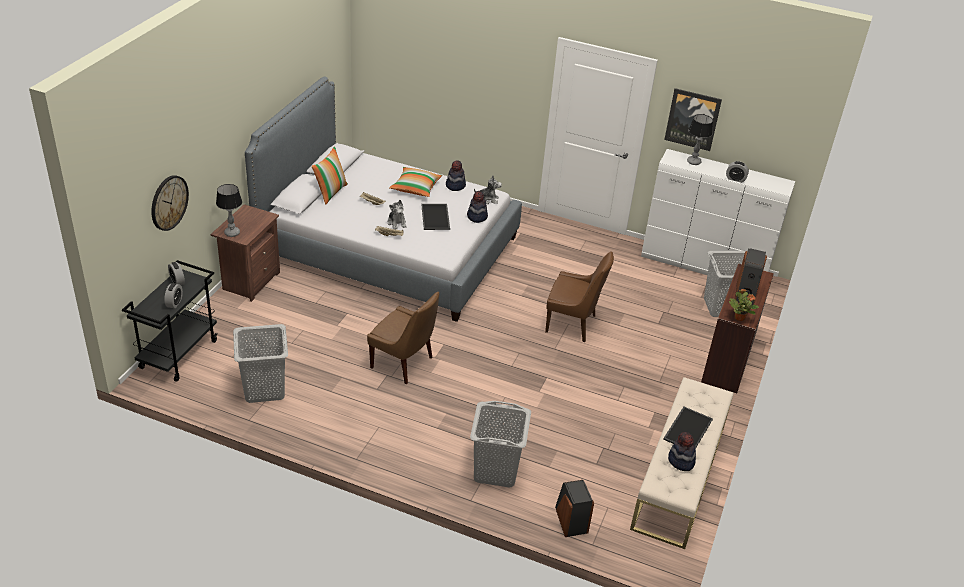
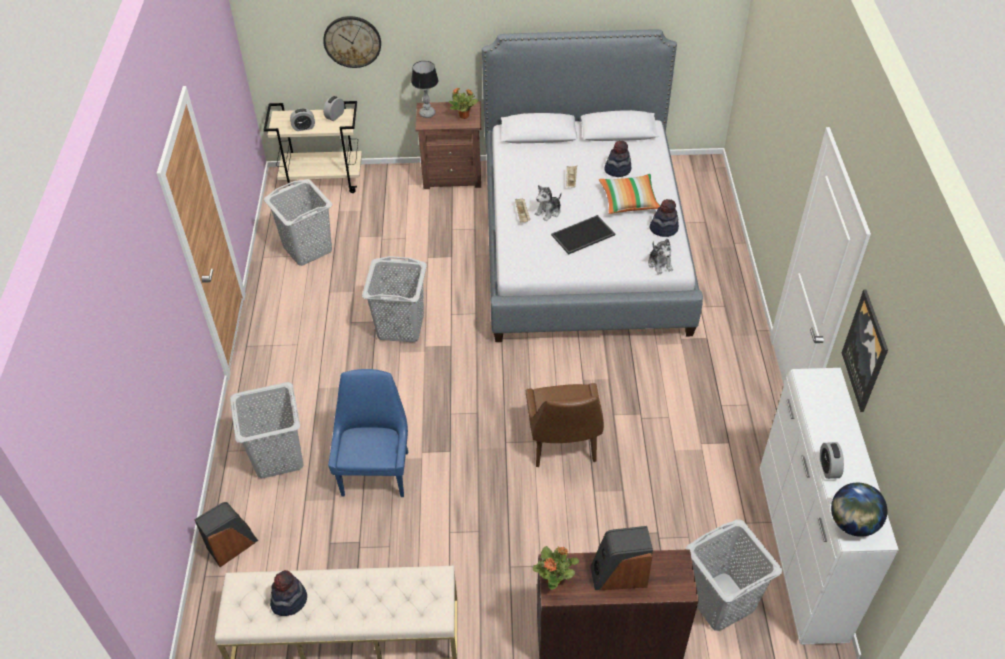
camera: 70 degrees right, 10 degrees up
(178, 354) = (323, 180): black cart -> beige cart
(255, 217) = (464, 116): none -> potted plant
(330, 192) = (565, 147): pillow -> none
(404, 363) = (400, 327): brown chair -> grey laundry basket
(477, 216) = (615, 267): hat -> hat (617, 169)
(542, 420) = (376, 471): none -> blue chair
(687, 428) = (351, 593): tray -> none
(693, 162) = (831, 406): table lamp -> none
(774, 186) = (852, 523): none -> globe

